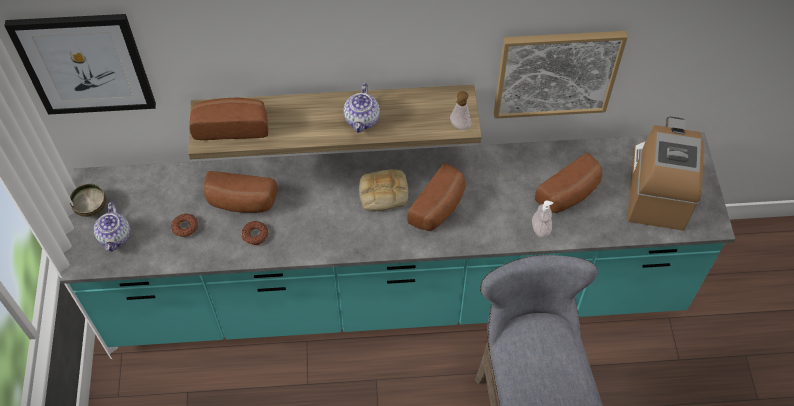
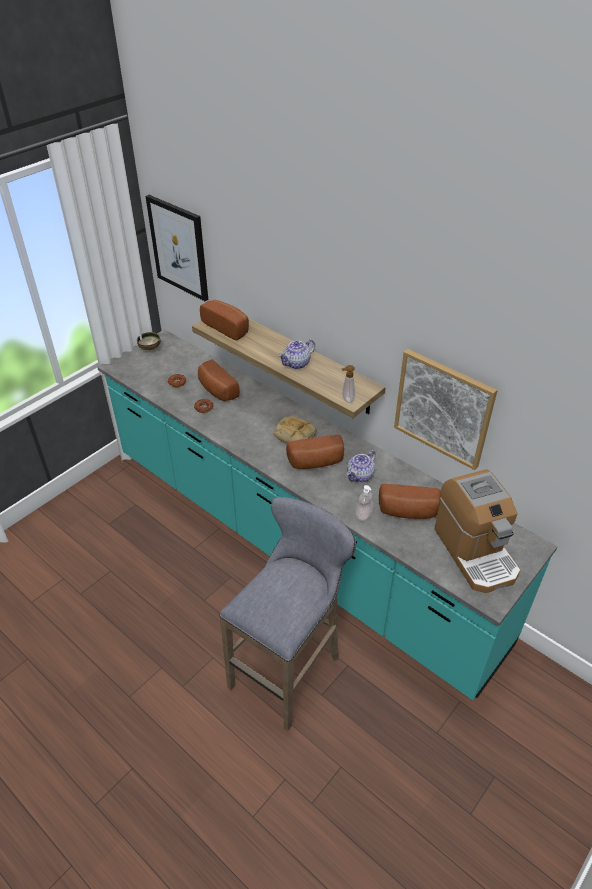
camera: 45 degrees right, 15 degrees down
(115, 237) = (142, 366): teapot -> teapot (360, 476)
(657, 189) = (475, 552): coffee machine -> coffee machine turned 105 degrees clockwise

